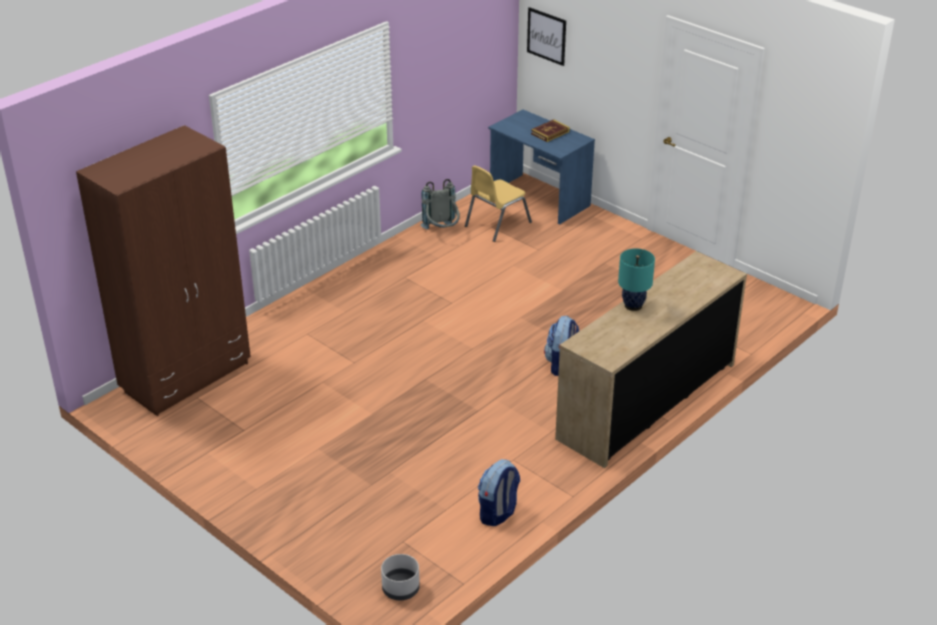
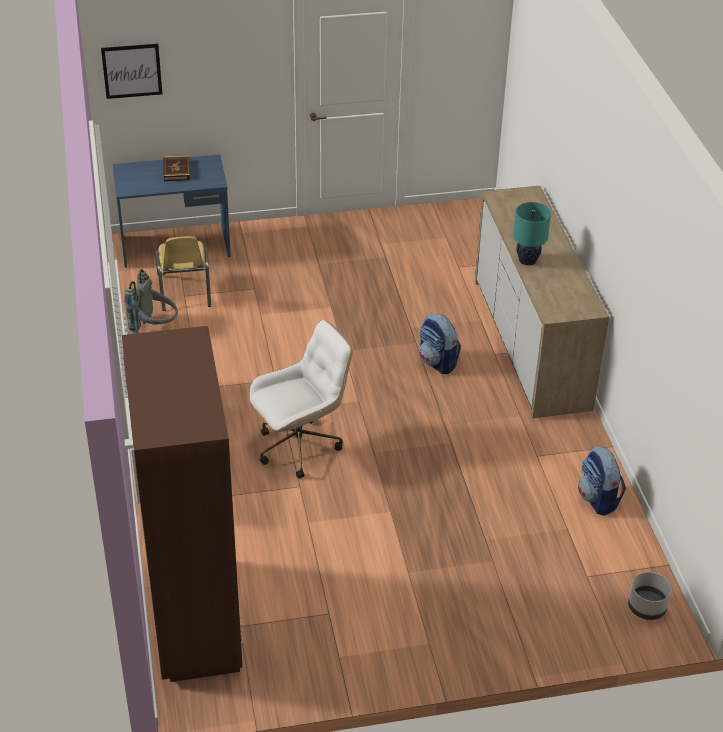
camera: 55 degrees left, 5 degrees up
(394, 345) = (301, 447): none -> white office chair

